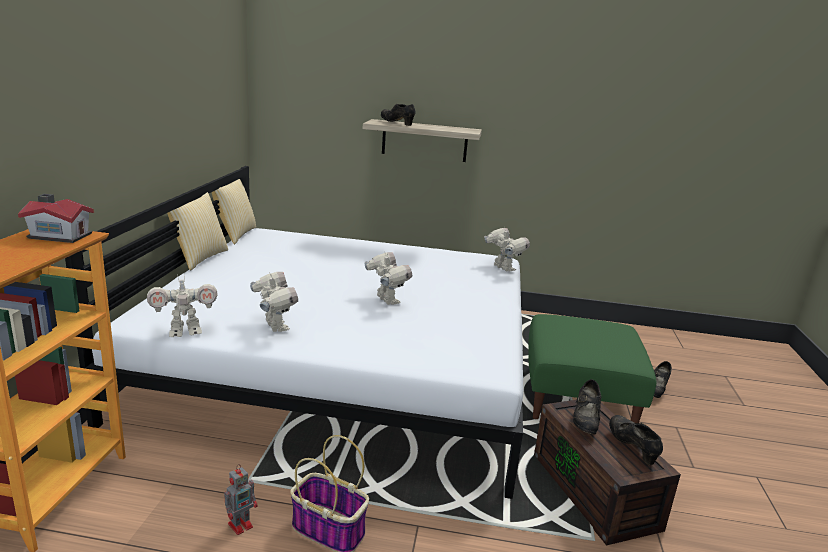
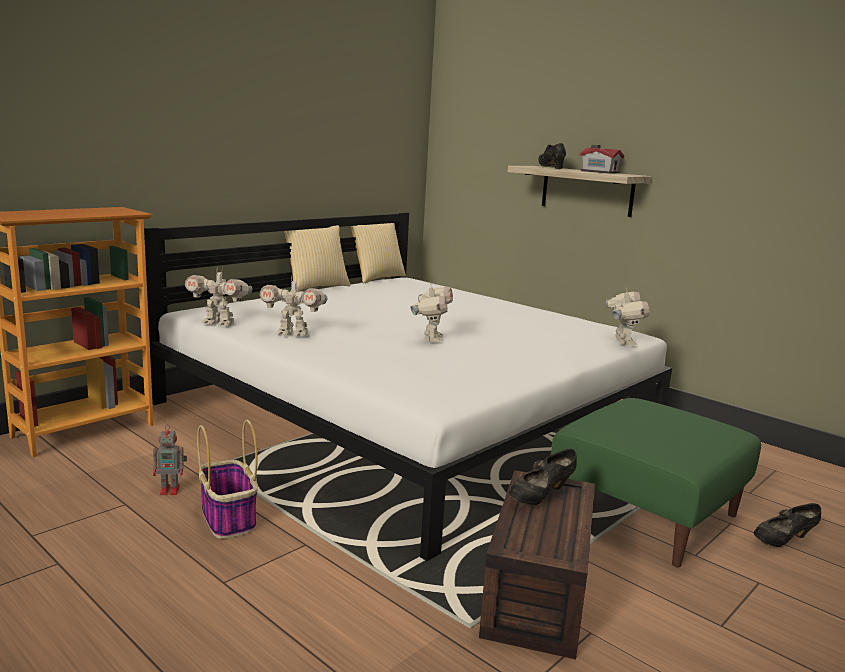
camera: 35 degrees right, 5 degrees down
(59, 235) = (118, 211): toy house -> toy house (599, 172)
(274, 327) = (293, 334): toy robot -> toy robot turned 90 degrees clockwise
(632, 448) = (561, 533): black shoe -> none

